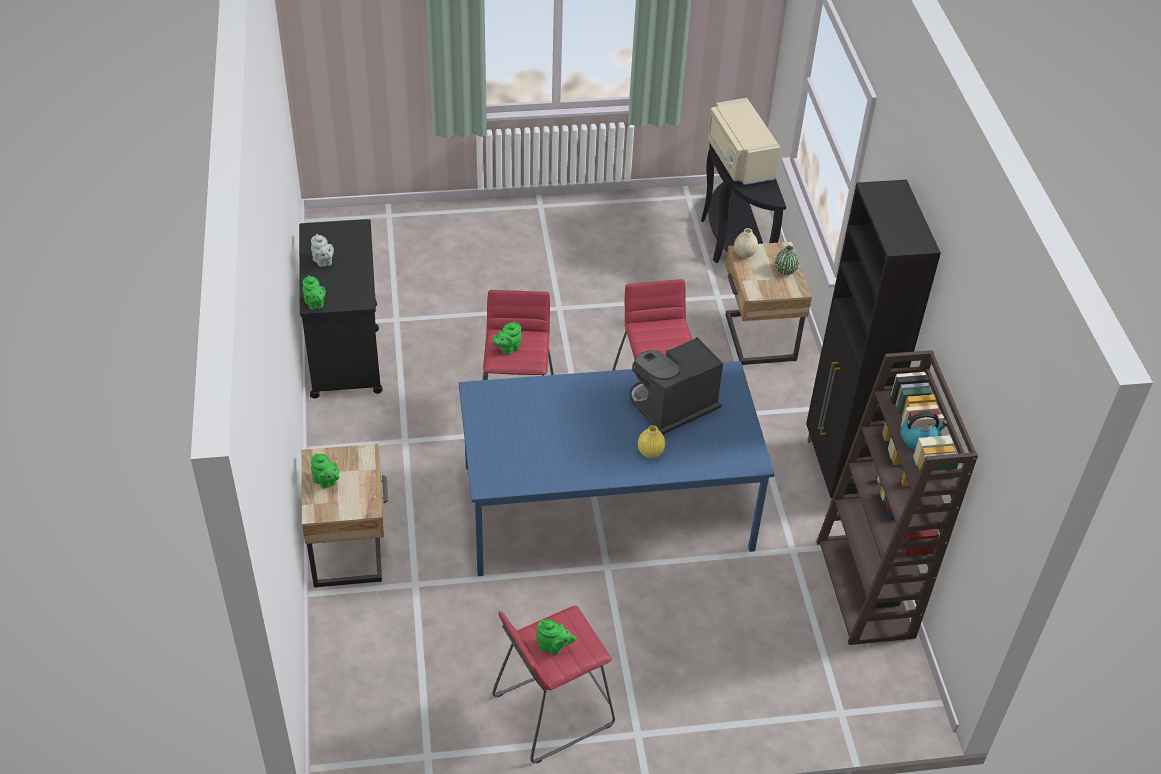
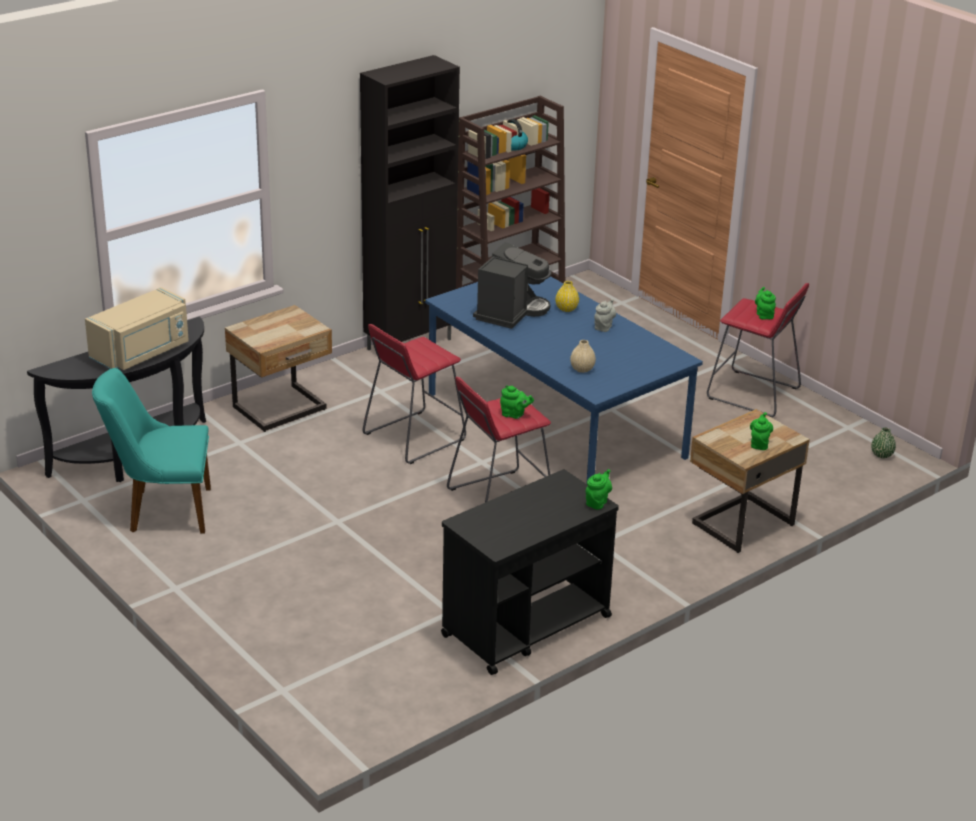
camera: 120 degrees left, 15 degrees down
(323, 262) = (536, 521): grey teapot -> grey teapot (604, 327)
(645, 228) = (161, 510): none -> turquoise chair
(672, 407) = (510, 312): coffee machine -> coffee machine turned 90 degrees counterclockwise
(744, 253) = (264, 343): beige vase -> beige vase (582, 369)
(785, 270) = (271, 321): green vase -> green vase (882, 455)

